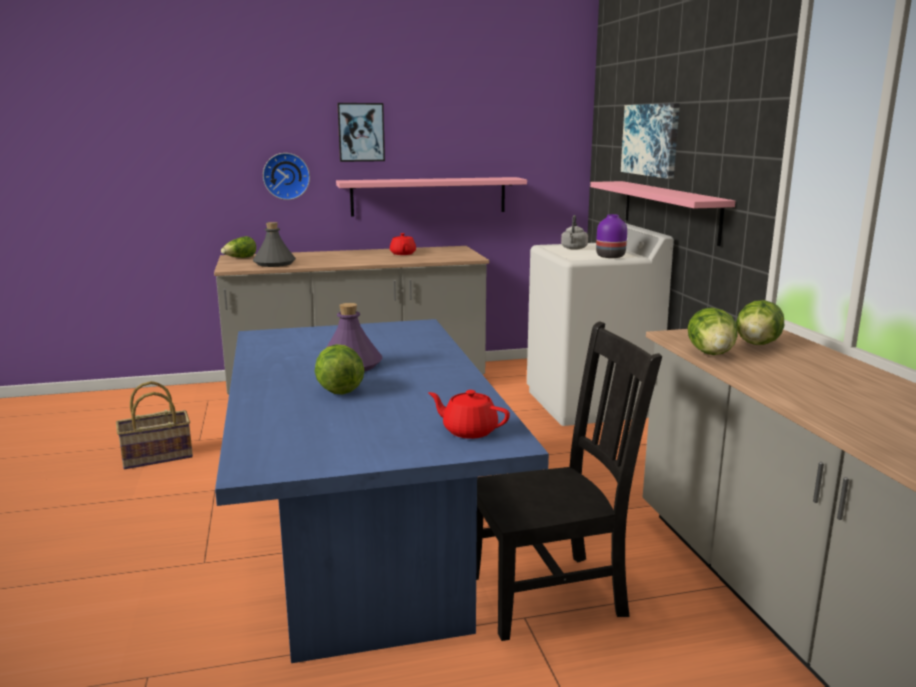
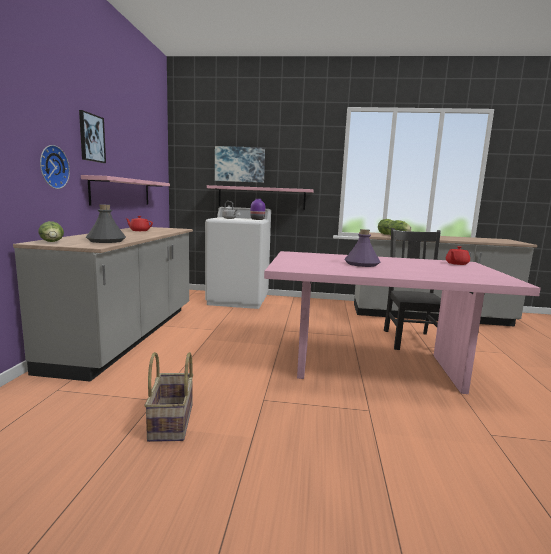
camera: 70 degrees left, 5 degrees down
(339, 390) = (404, 268): lettuce -> none
(367, 557) = (375, 366): blue dining table -> pink dining table

